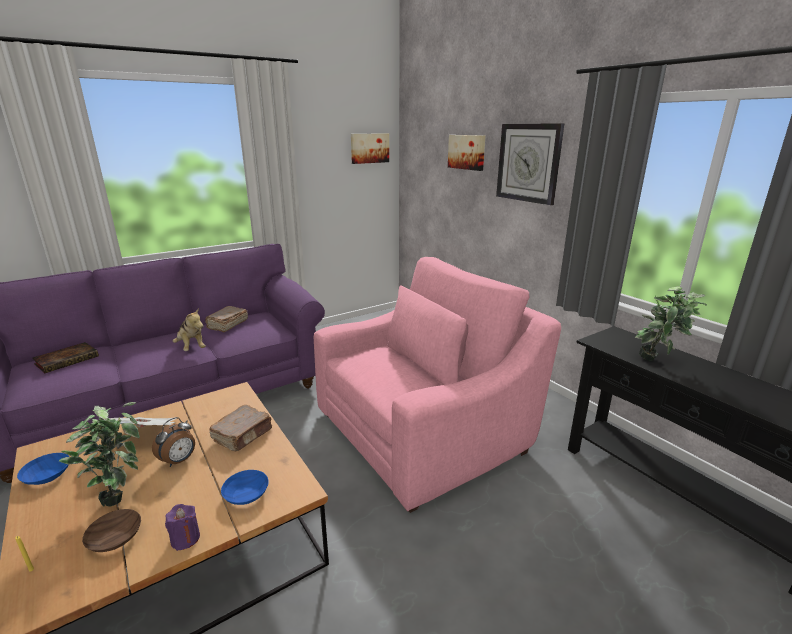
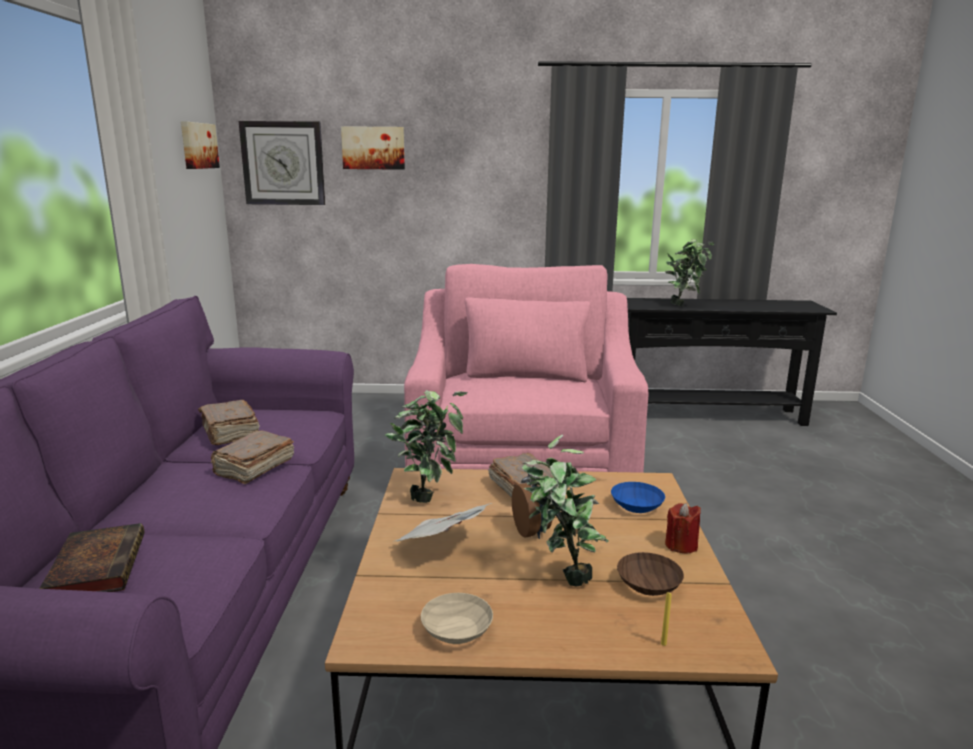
camera: 55 degrees left, 5 degrees down
(48, 476) = (458, 630): blue bowl -> beige bowl
(185, 538) = (681, 545): purple candle -> red candle
(191, 347) = (253, 468): plush toy -> brown book
(214, 406) = (428, 495): none -> potted plant
(528, 163) = (474, 156): wall clock -> wall clock (283, 163)

